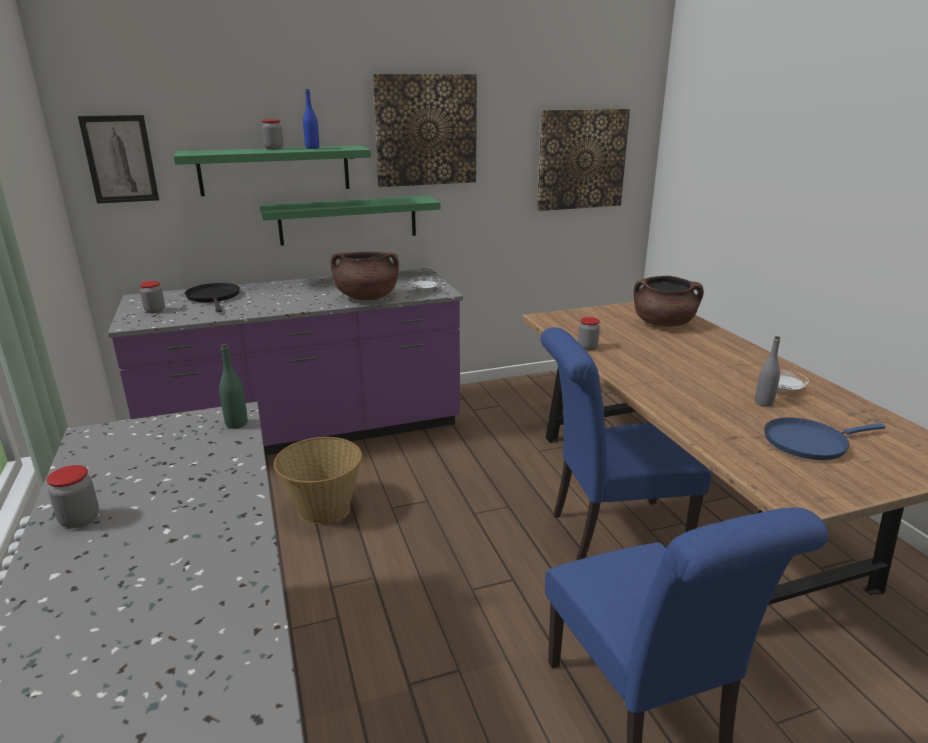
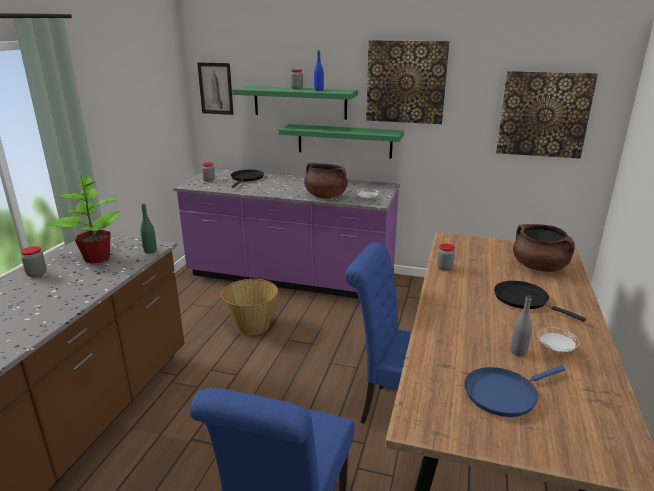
camera: 35 degrees right, 0 degrees up
(157, 460) = (97, 258): none -> potted plant
(697, 356) = (524, 299): none -> black frying pan
(809, 442) = (503, 393): blue frying pan -> blue frying pan turned 45 degrees counterclockwise

